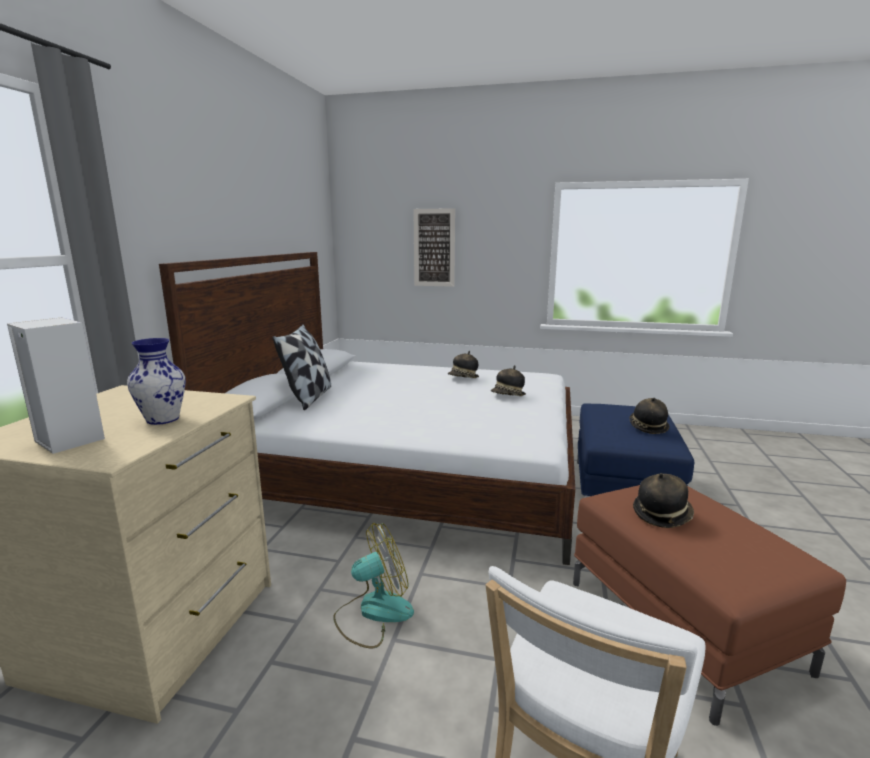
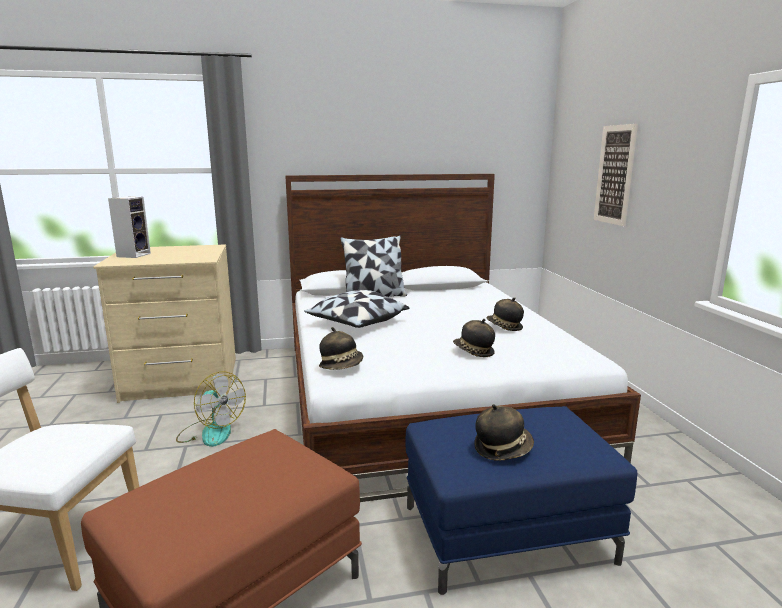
camera: 65 degrees right, 0 degrees up
(162, 419) = (165, 258): vase -> none
(390, 417) = (357, 323): none -> pillow
(662, 514) = (238, 463): hat -> hat (341, 366)

